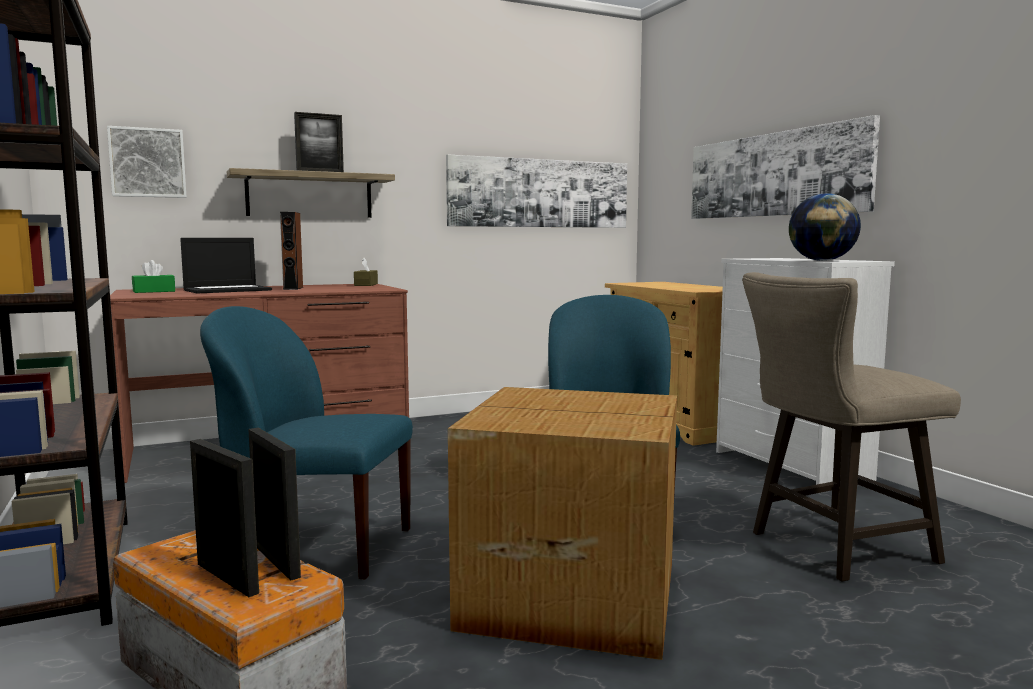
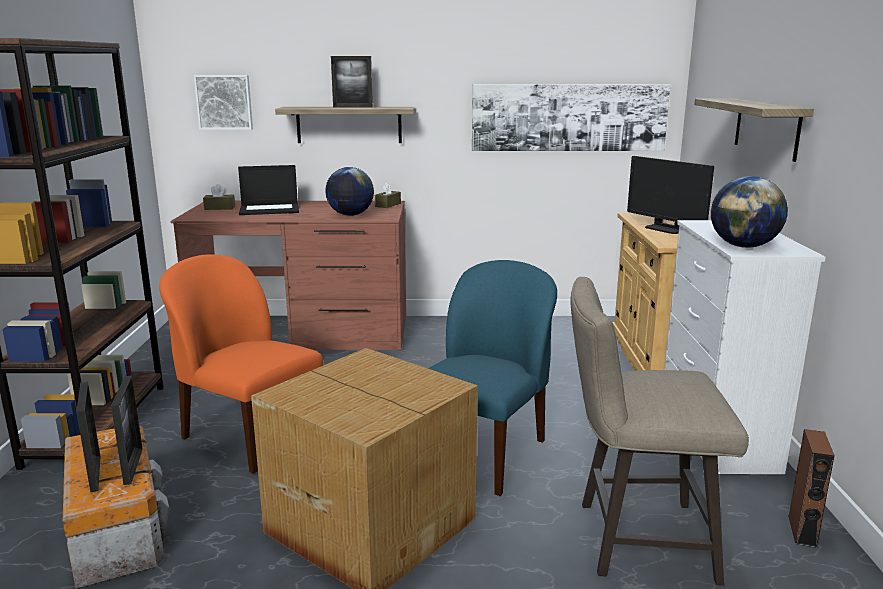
camera: 25 degrees right, 10 degrees up
(154, 291) = (219, 208): green tissue box -> brown tissue box
(293, 288) = (321, 209): brown speaker -> brown speaker (802, 531)
(315, 547) = (250, 436): blue chair -> orange chair
(341, 289) = (350, 215): none -> globe
(672, 286) = (666, 229): none -> monitor
(774, 175) = (766, 127): picture -> shelf

